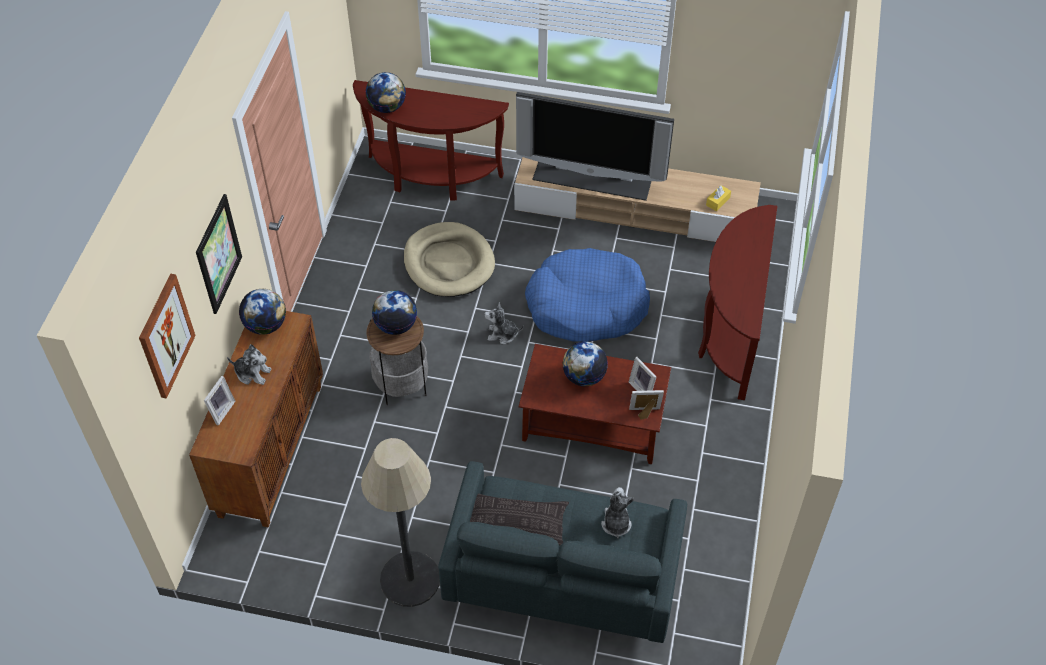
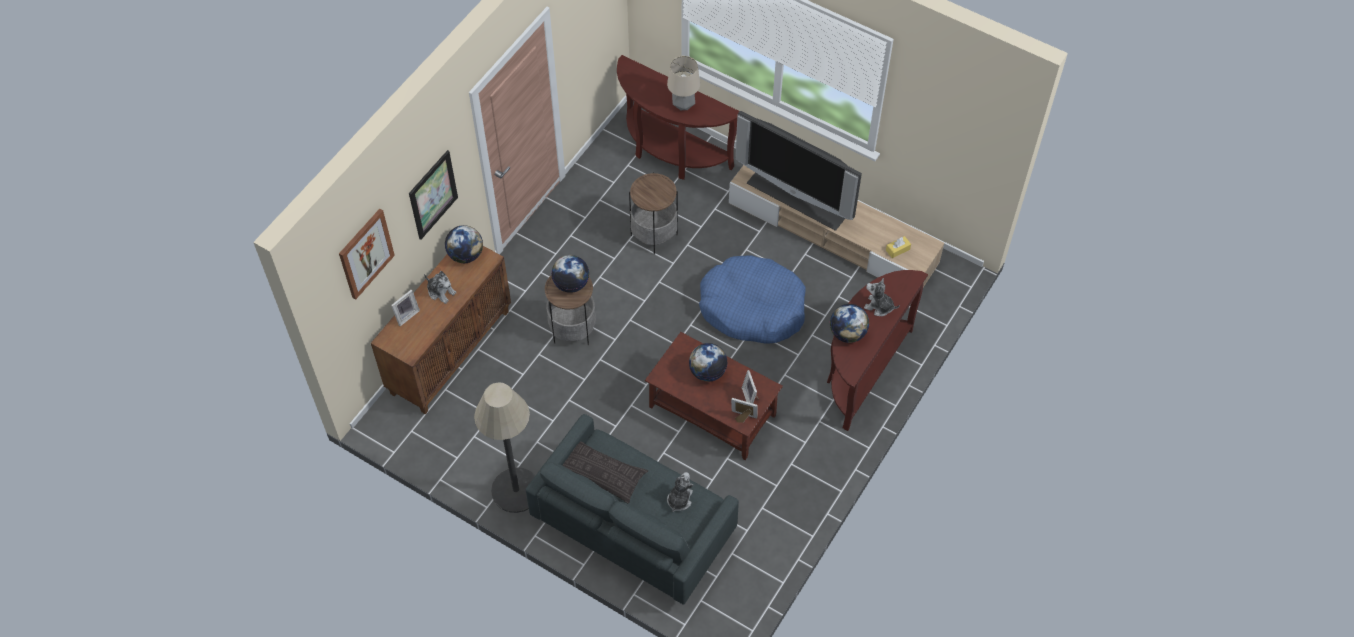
camera: 20 degrees right, 5 degrees up
(387, 107) = (638, 88): globe -> globe (847, 333)
(443, 111) = (683, 105): none -> table lamp
(449, 263) = (654, 235): beige dog bed -> side table
(502, 334) = (672, 311): plush toy -> plush toy (879, 306)

